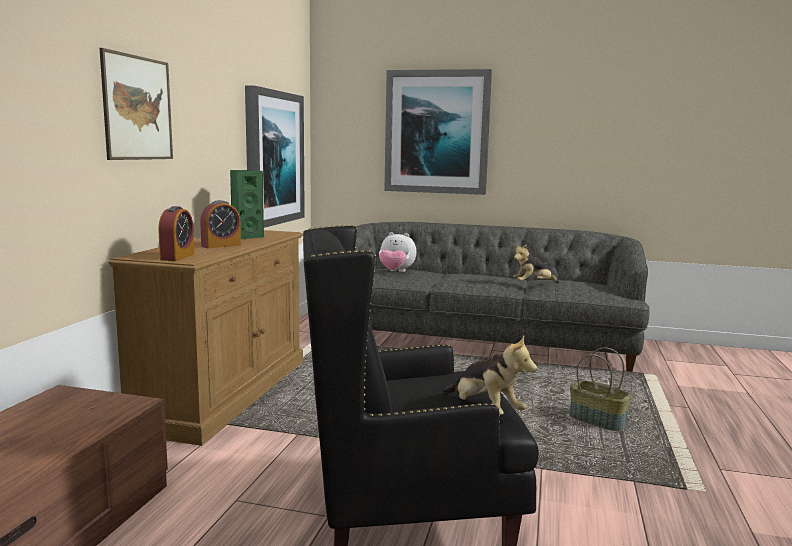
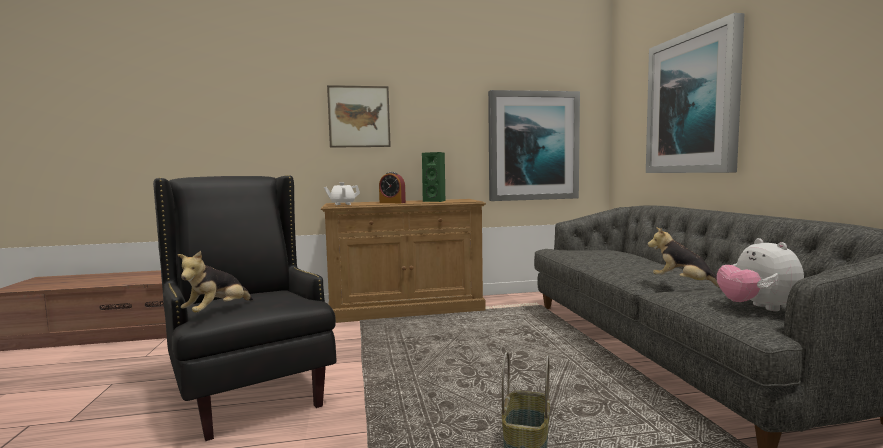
camera: 65 degrees right, 5 degrees down
(177, 257) = (342, 204): alarm clock -> white teapot
(396, 272) = (600, 252): plush toy -> plush toy (757, 308)

